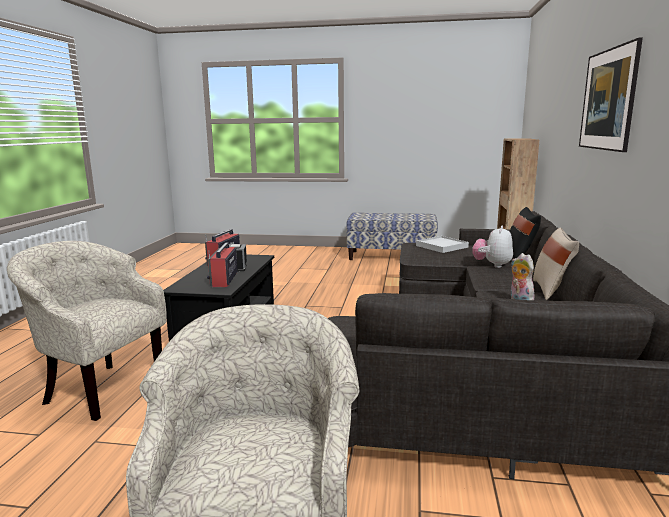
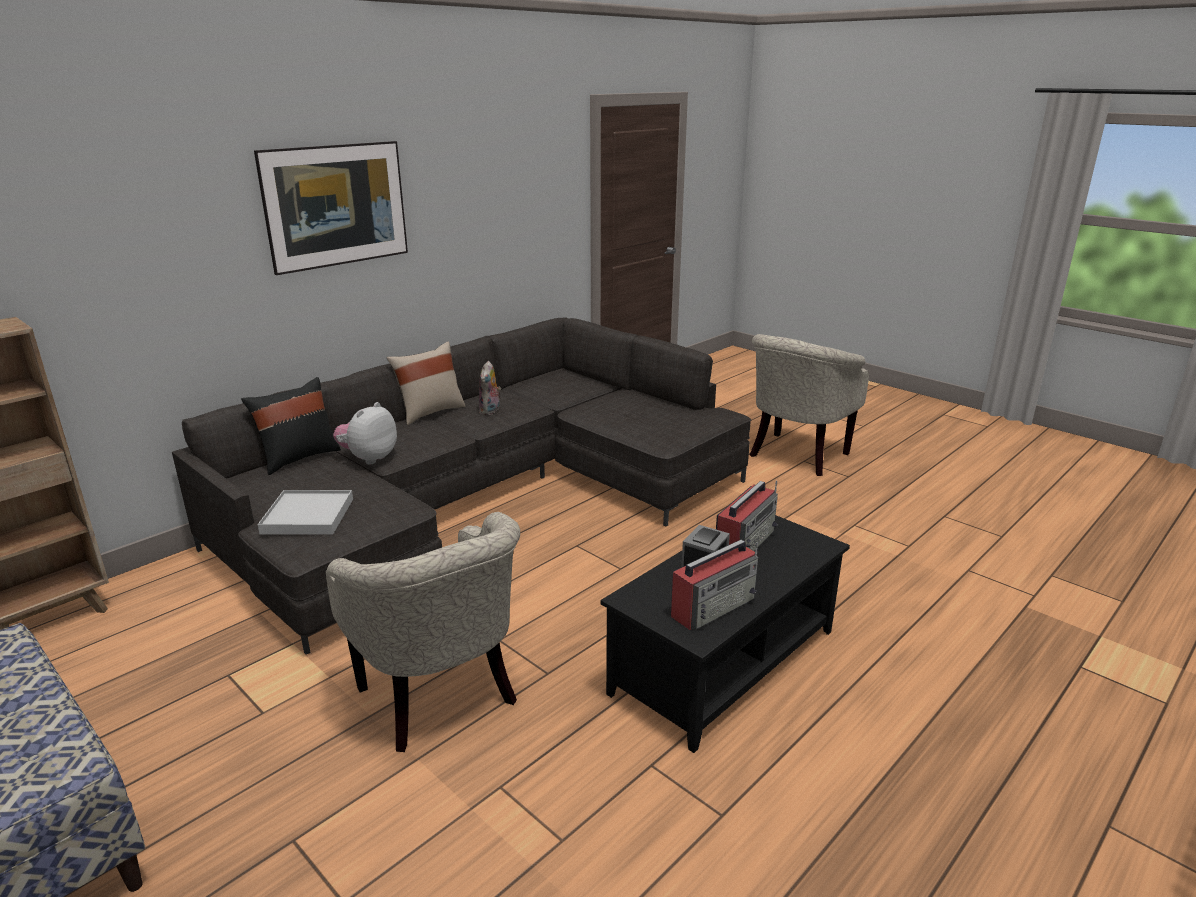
camera: 145 degrees left, 10 degrees up
(99, 388) = (922, 607): beige armchair -> beige armchair (442, 700)
(492, 265) = (369, 458): plush toy -> plush toy turned 150 degrees clockwise

